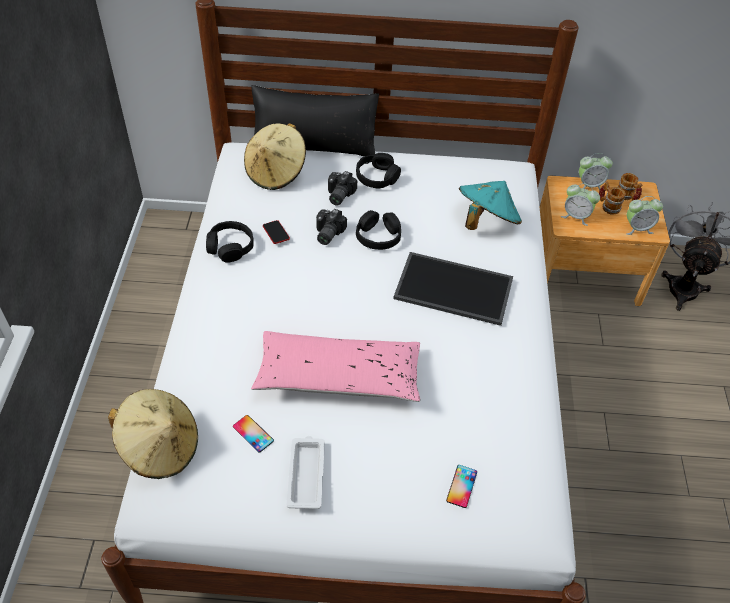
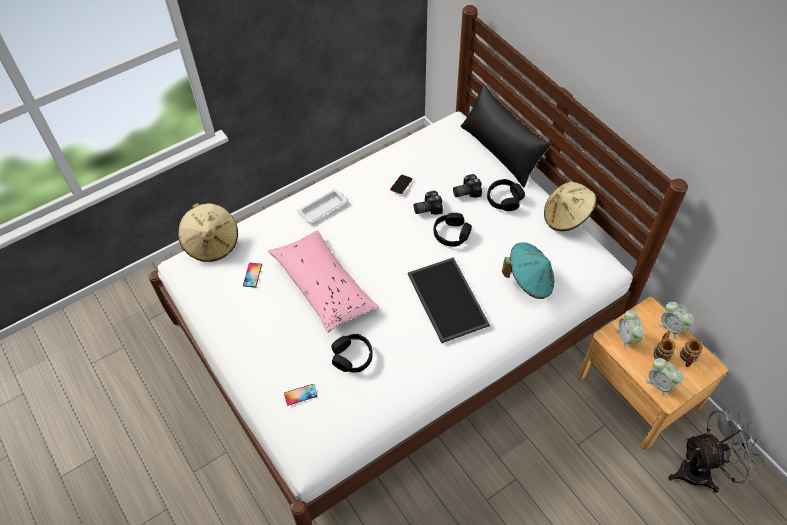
camera: 55 degrees right, 5 degrees up
(230, 247) = (370, 173): black headphones -> black headphones (352, 357)
(276, 172) = (452, 150): beige hat -> beige hat (566, 217)
(306, 474) = (247, 315): white tray -> white tray (323, 207)

